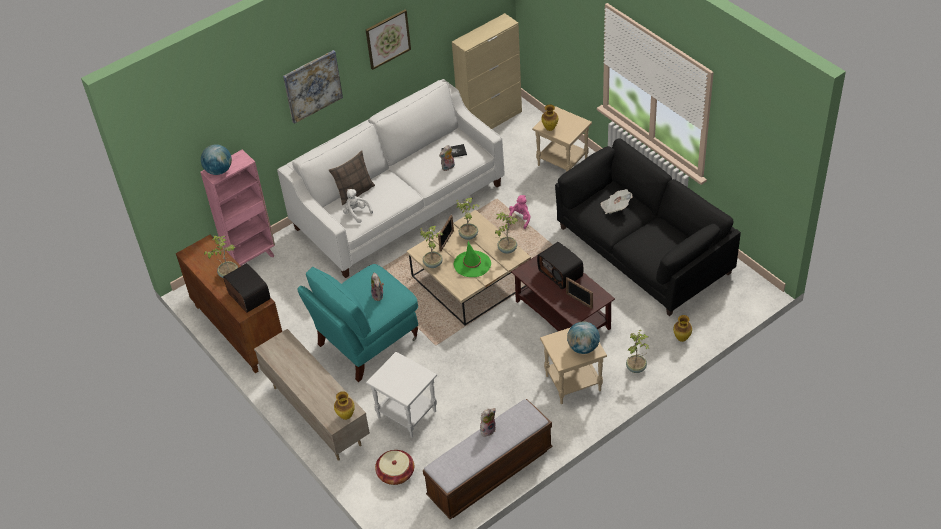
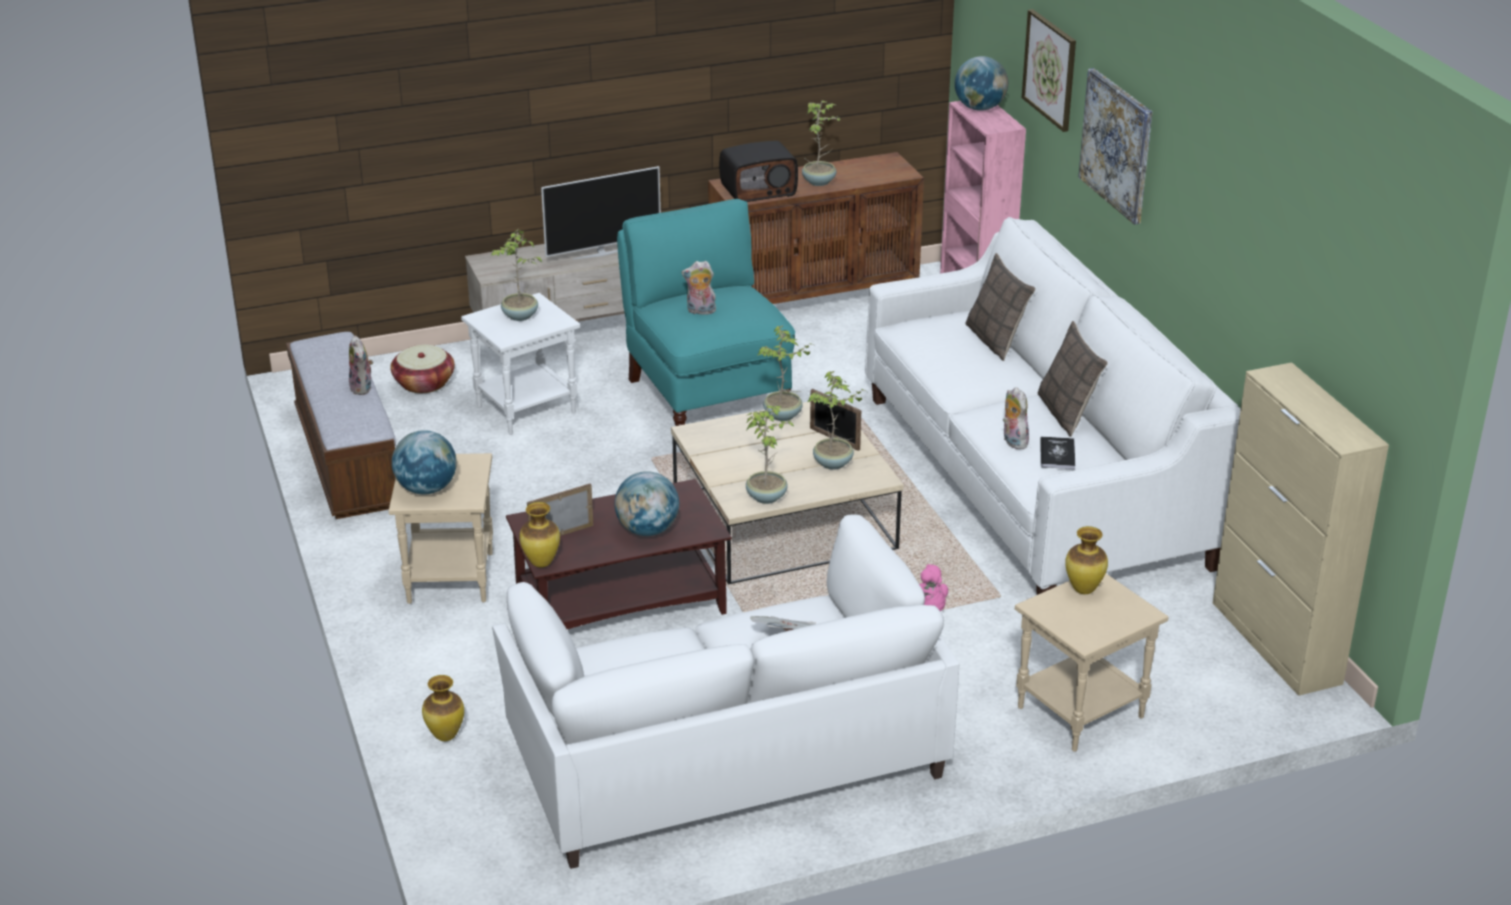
camera: 105 degrees right, 15 degrees down
(307, 371) = (602, 253): none -> television
(346, 416) = (487, 269): vase -> vase (541, 563)
(356, 213) = (935, 334): white plush toy -> none
(387, 39) = (1216, 203): picture -> picture (1050, 69)
(416, 156) = (1067, 414): none -> pillow
(472, 264) = (753, 453): green hat -> none
(561, 273) = (647, 530): radio -> globe
(636, 368) = (423, 658): potted plant -> potted plant (519, 316)
(643, 251) = (725, 755): black sofa -> white sofa

